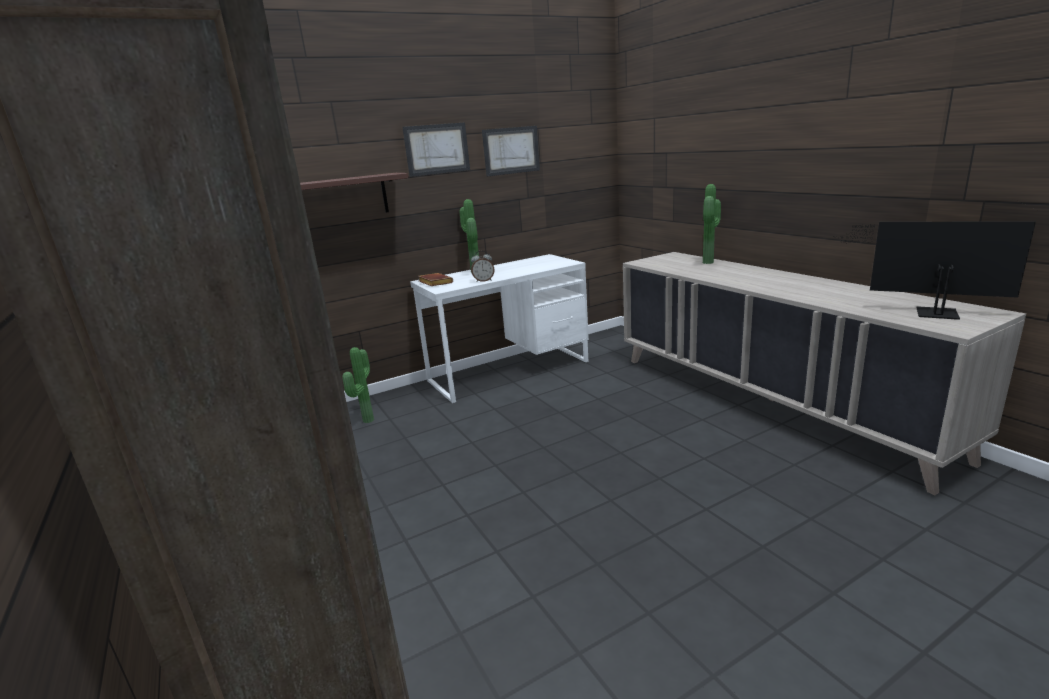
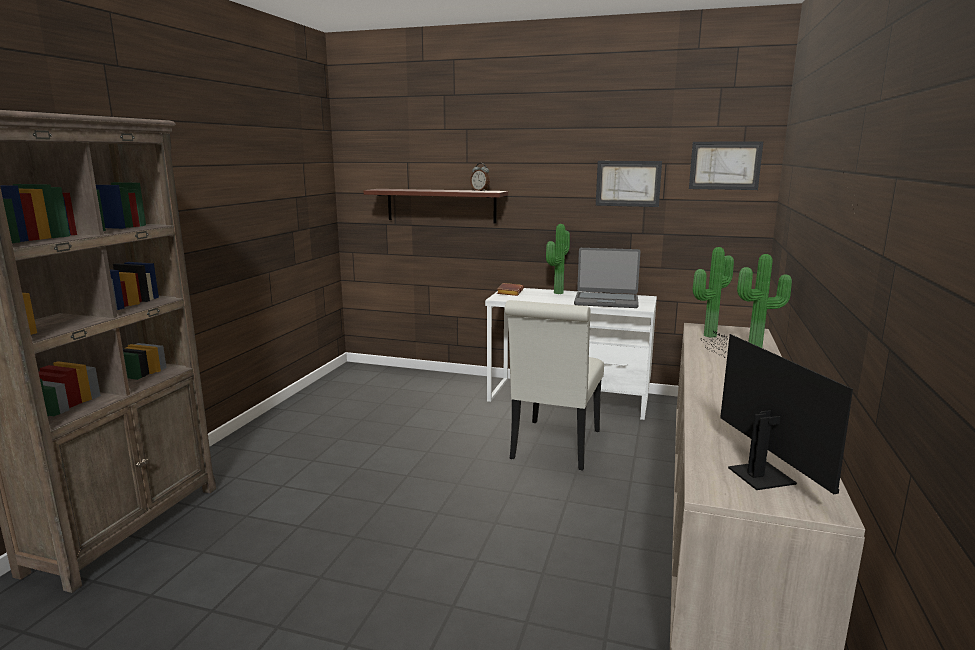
camera: 45 degrees right, 5 degrees down
(366, 420) = (423, 387): potted plant -> potted plant (707, 335)
(437, 149) = (549, 174): picture -> picture (725, 165)
(483, 281) = (539, 301): alarm clock -> alarm clock (480, 191)
(531, 266) = (606, 301): none -> laptop
(578, 408) = (554, 448): none -> white chair

